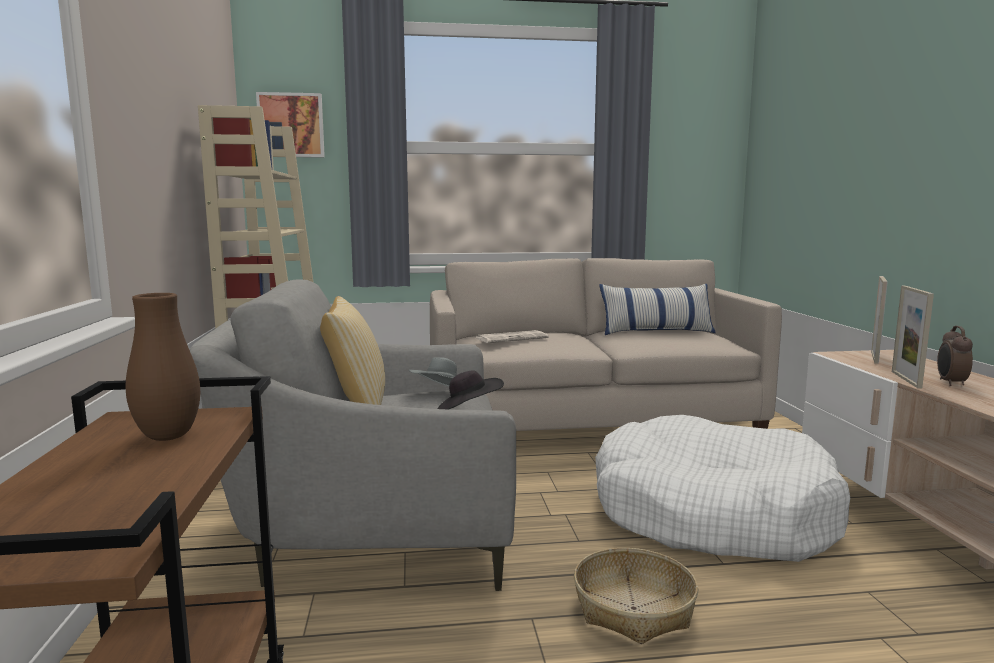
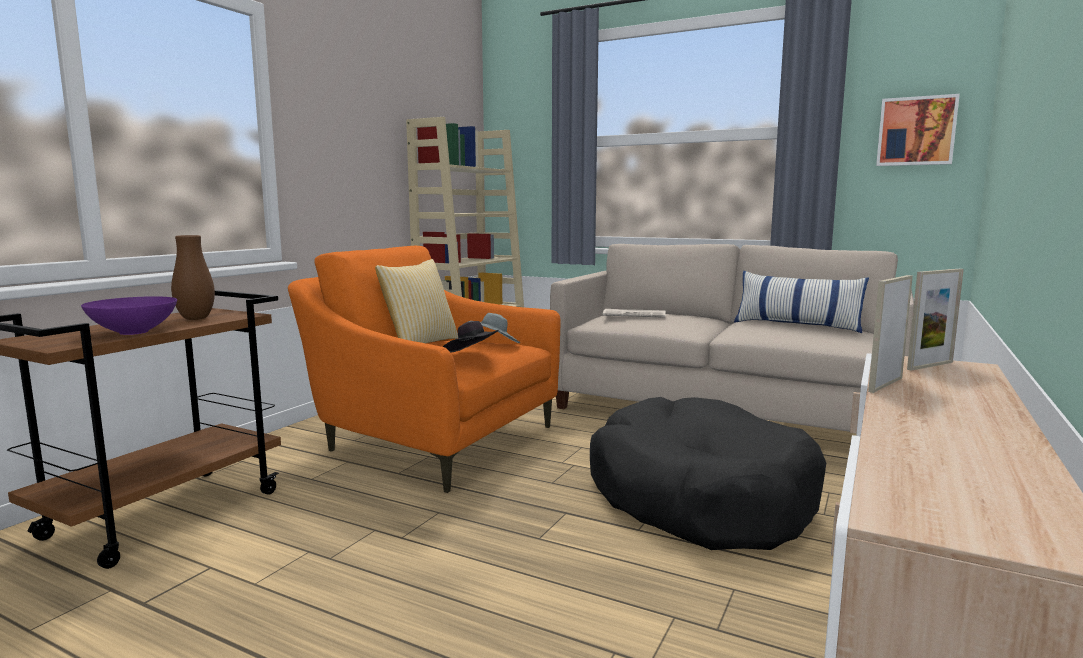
camera: 35 degrees right, 0 degrees up
(150, 487) = (132, 332): none -> purple bowl
(291, 125) = (518, 128): picture -> picture (916, 131)
(374, 531) = (431, 440): grey armchair -> orange armchair
(633, 609) = (512, 530): basket -> none
(711, 514) = (699, 497): white dog bed -> black dog bed
(950, 383) = (932, 395): alarm clock -> none

